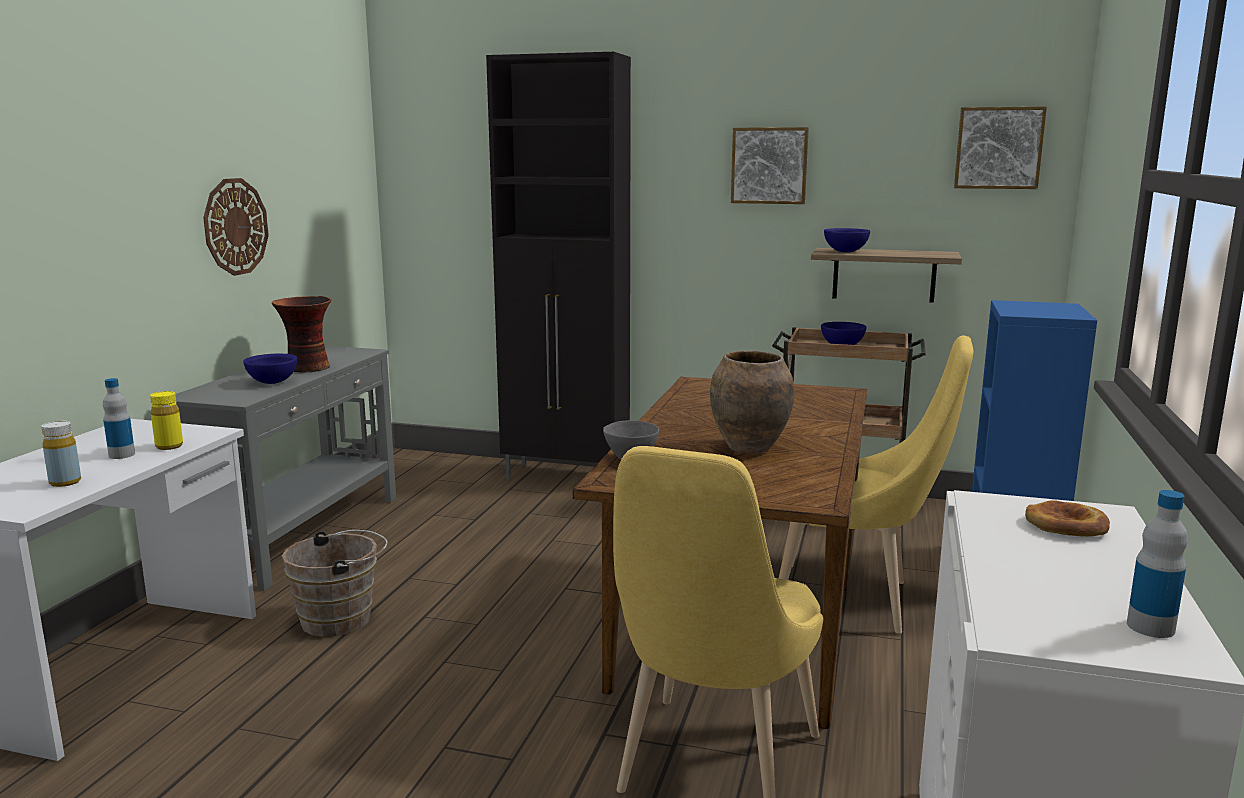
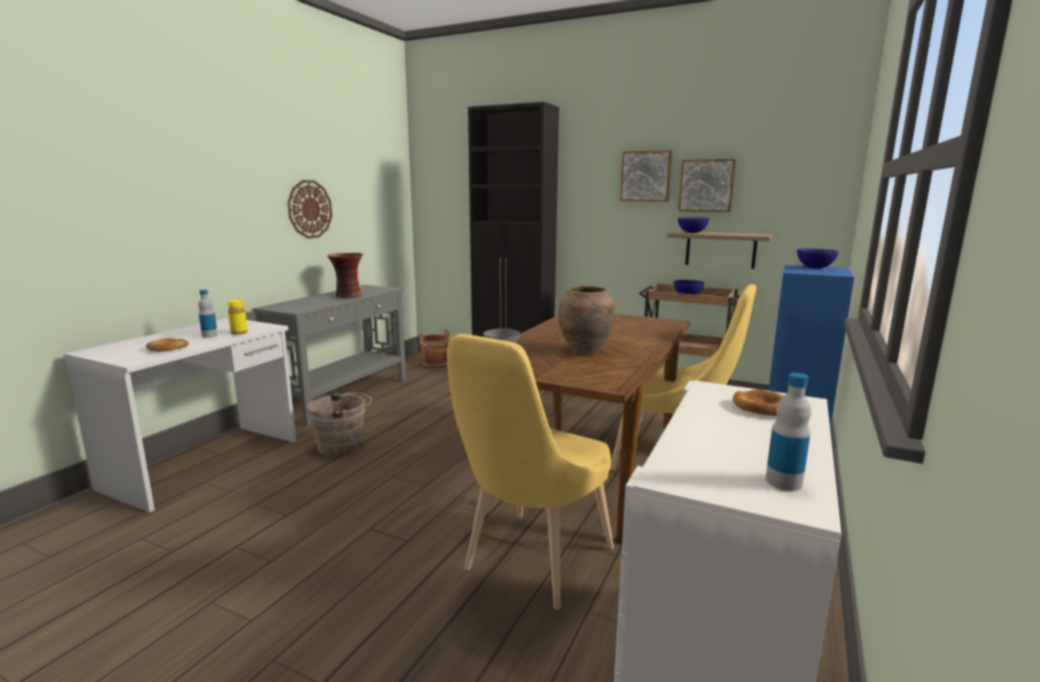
camera: 10 degrees right, 0 degrees up
(65, 482) = (167, 348): yellow bottle -> bread
(273, 382) = (322, 302): blue bowl -> blue bowl (815, 268)
(435, 468) = (436, 364): none -> brown bucket
(998, 148) = (802, 162): picture -> picture (706, 185)

